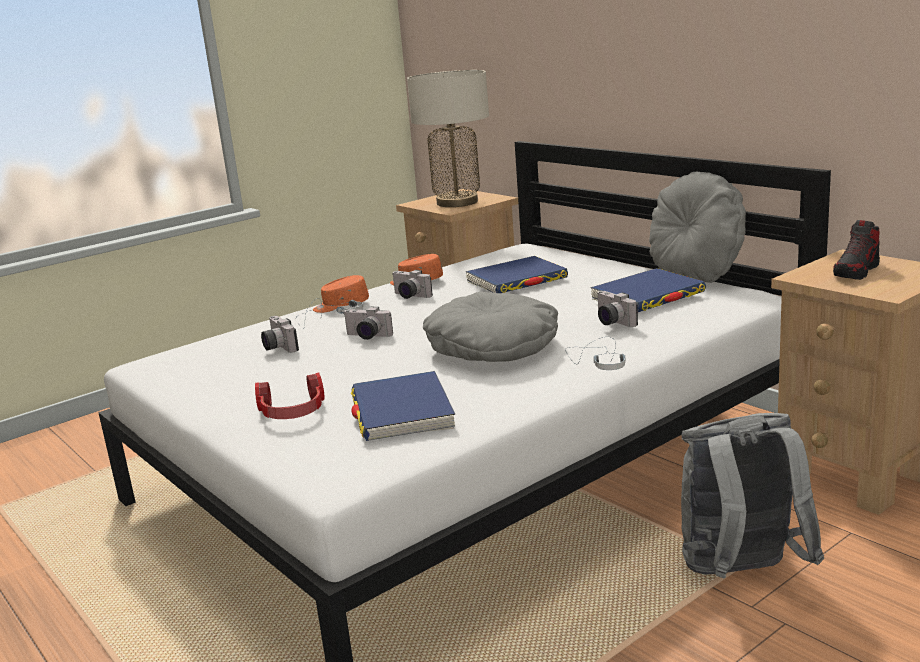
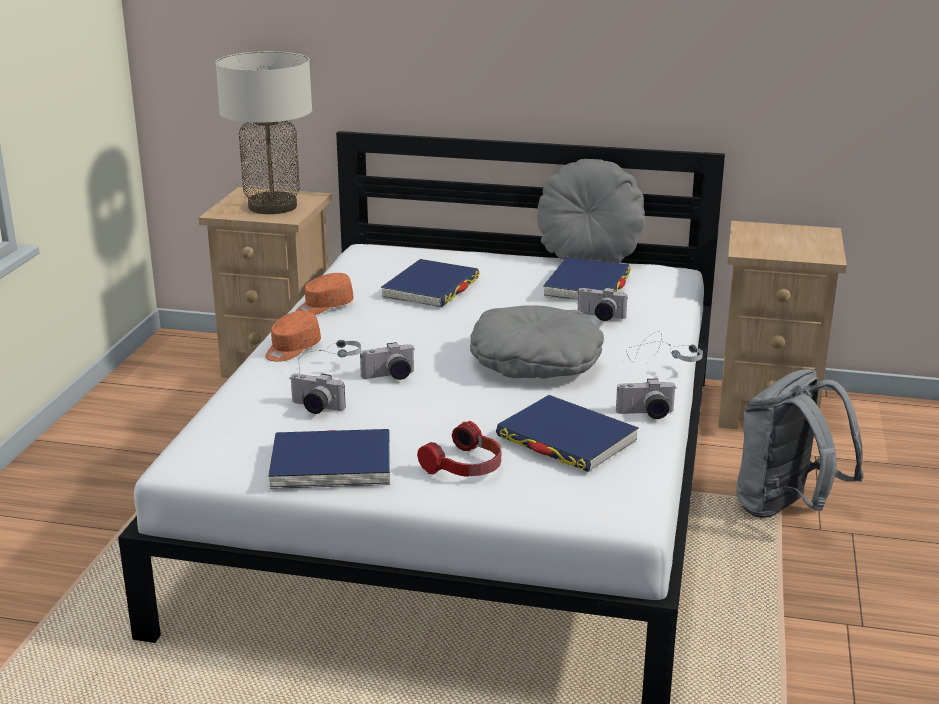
camera: 40 degrees left, 5 degrees up
(215, 387) = (331, 464): none -> blue book
(409, 296) = (350, 325): camera -> camera (646, 414)
(856, 271) = (776, 240): shoe -> none

